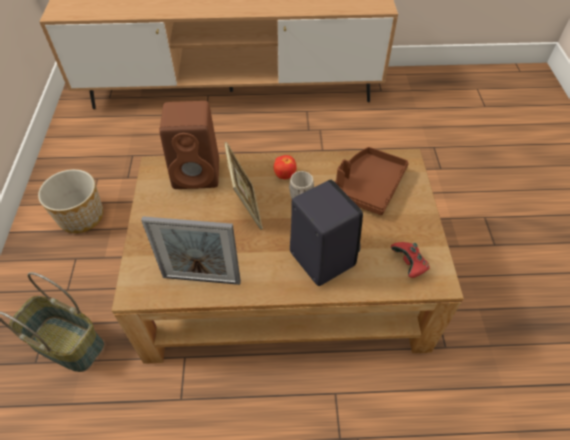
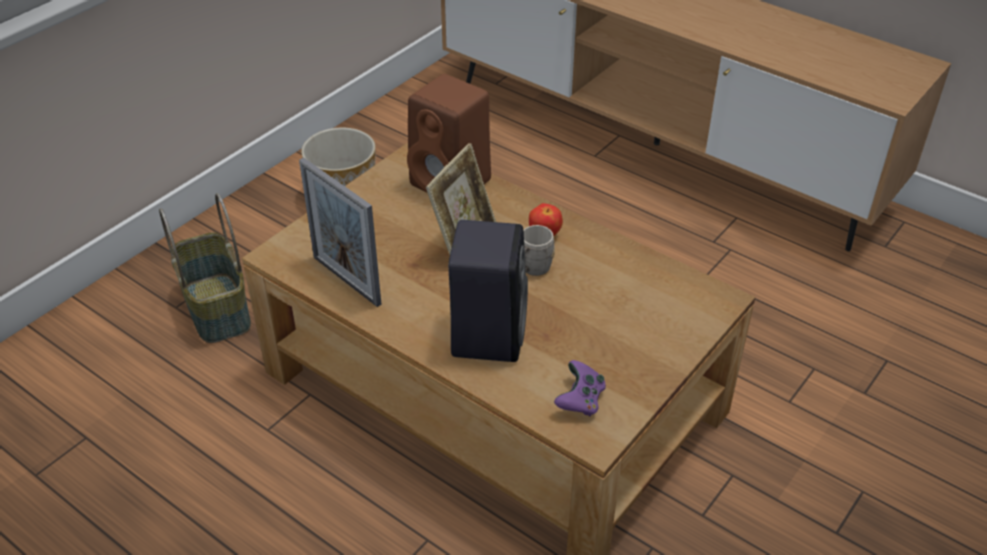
camera: 40 degrees right, 10 degrees down
(367, 186) = (631, 298): brown tray -> none
(409, 264) = (580, 400): red game controller -> purple game controller

